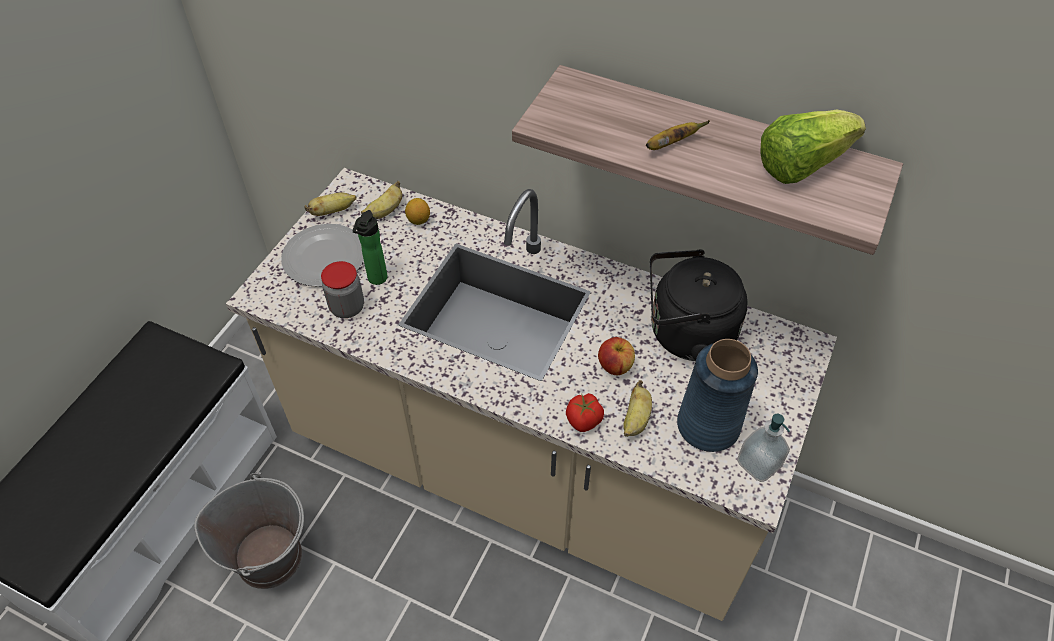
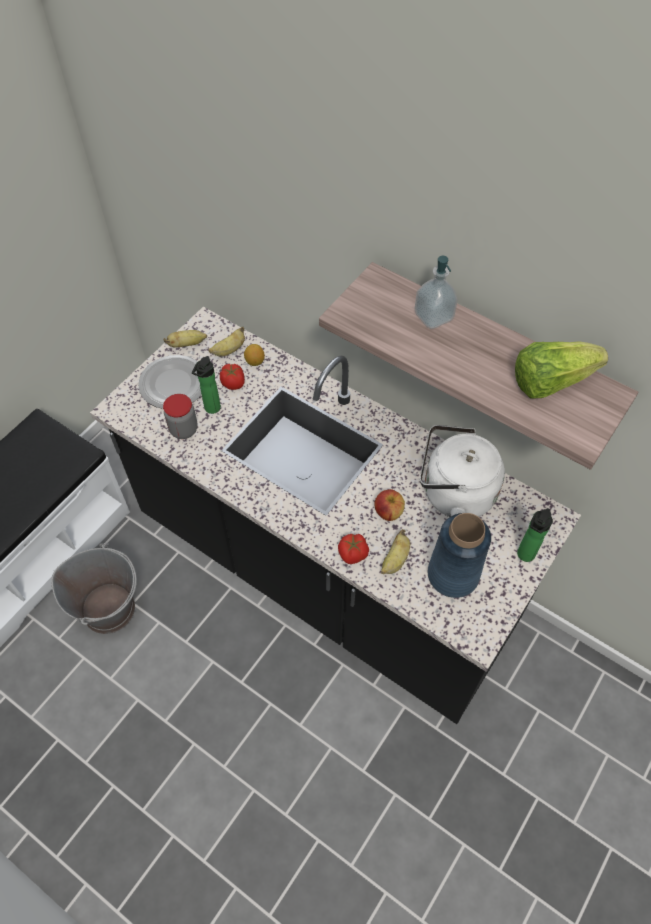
camera: 10 degrees right, 5 degrees up
(397, 247) = (233, 383): none -> tomato
(527, 469) = (325, 571): beige counter -> black counter
(671, 144) = (446, 348): banana -> none
(686, 334) = (453, 493): black kettle -> white kettle
(758, 464) = (486, 613): soap dispenser -> soap dispenser (433, 316)
(785, 392) = (524, 556): none -> bottle

